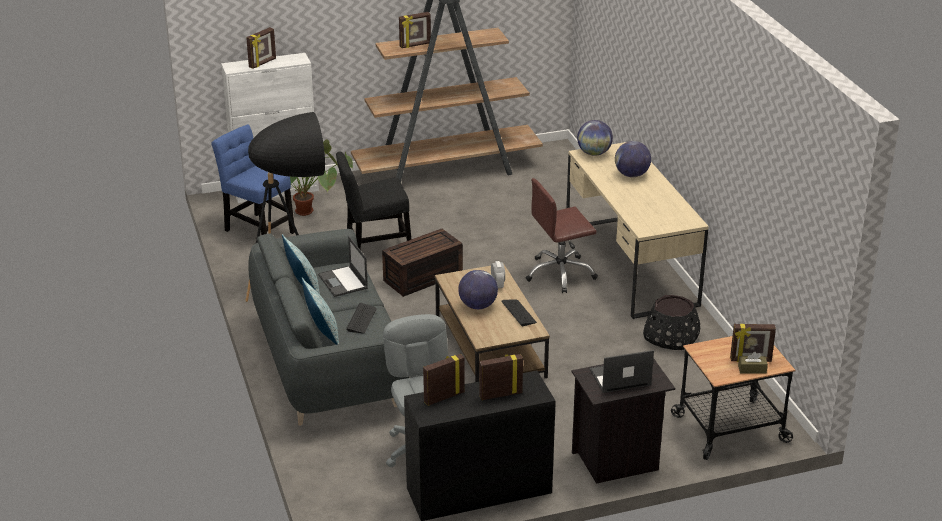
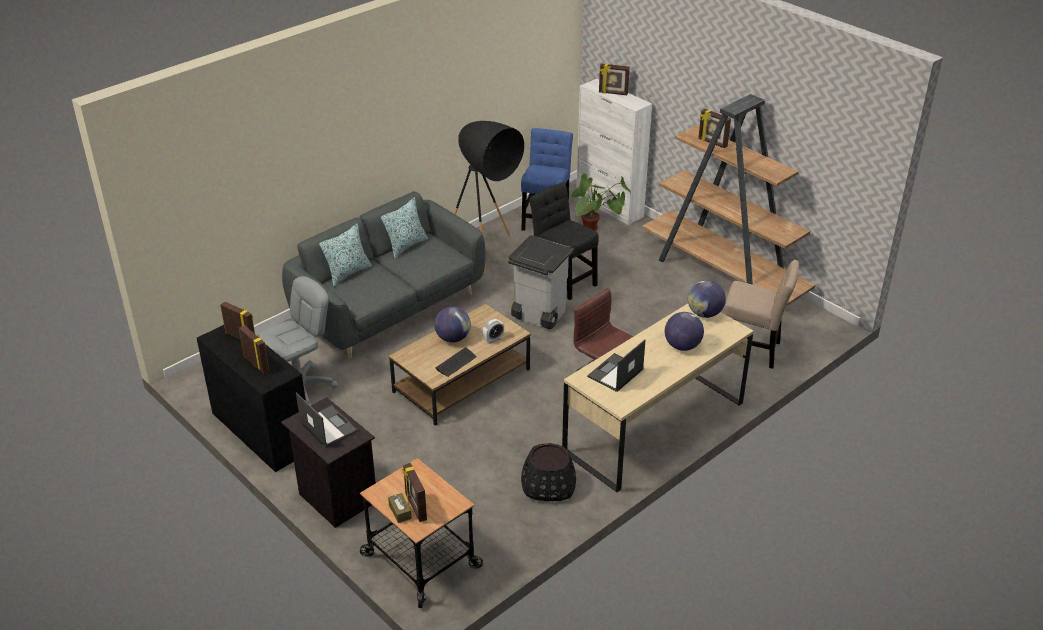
camera: 65 degrees right, 5 degrees up
(343, 282) = (427, 260): laptop -> laptop (615, 373)
(361, 319) = (378, 284): keyboard -> none
(422, 278) = (538, 315): brown storage box -> grey trash can
(563, 191) = (752, 350): none -> beige chair

